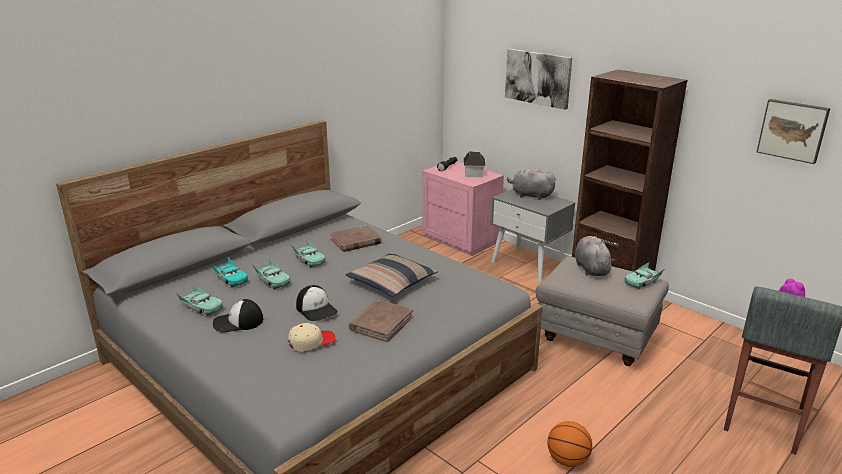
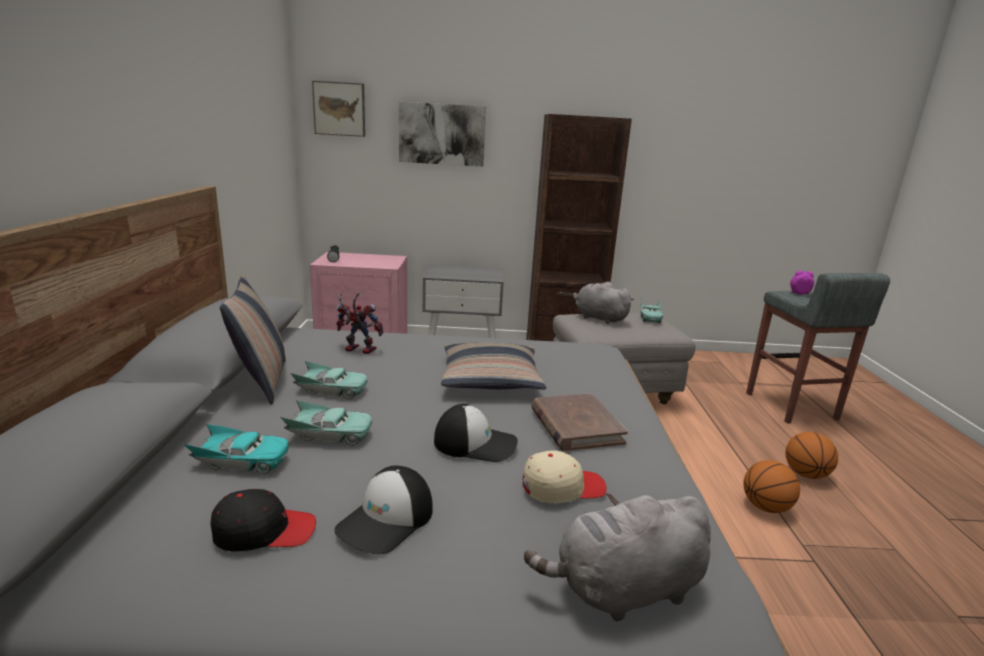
camera: 45 degrees left, 5 degrees down
(201, 307) = (264, 531): turquoise toy car -> black cap
(289, 245) = (262, 381): none -> pillow
(311, 341) = (562, 487): beige cap -> beige cap turned 60 degrees clockwise
(356, 241) = (357, 350): brown book -> toy robot
(474, 174) = (375, 259): toy house -> none
(530, 195) = (455, 270): grey plush toy -> grey plush toy (623, 590)
(651, 464) = (805, 474): none -> basketball
(793, 130) = (713, 157): picture -> picture (340, 109)

